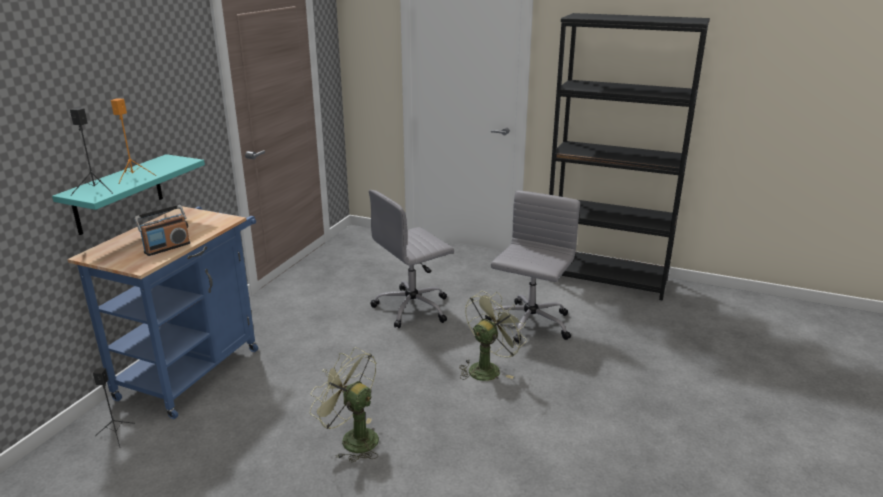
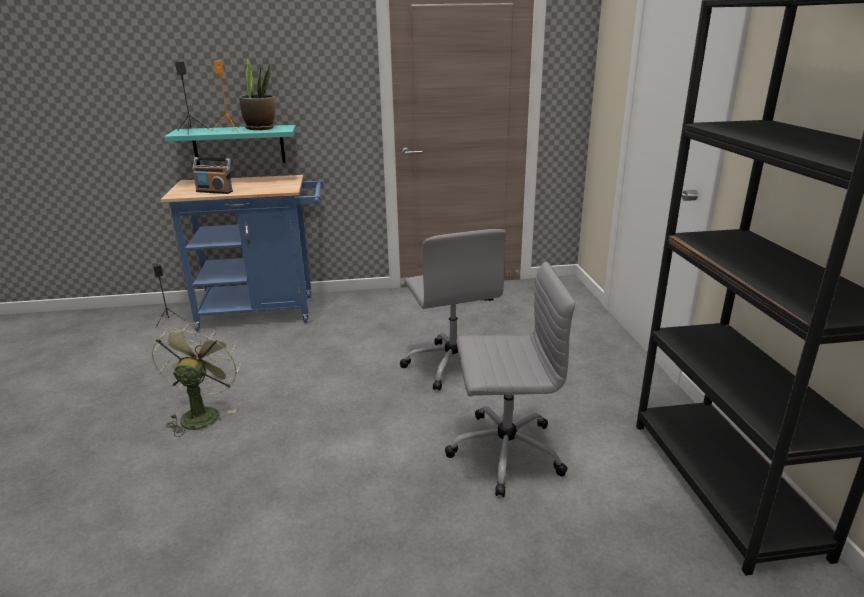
camera: 60 degrees right, 0 degrees up
(155, 166) = (260, 128): none -> potted plant
(413, 308) = (452, 364): grey office chair -> grey office chair turned 135 degrees counterclockwise
(488, 368) = (374, 452): green fan -> none

